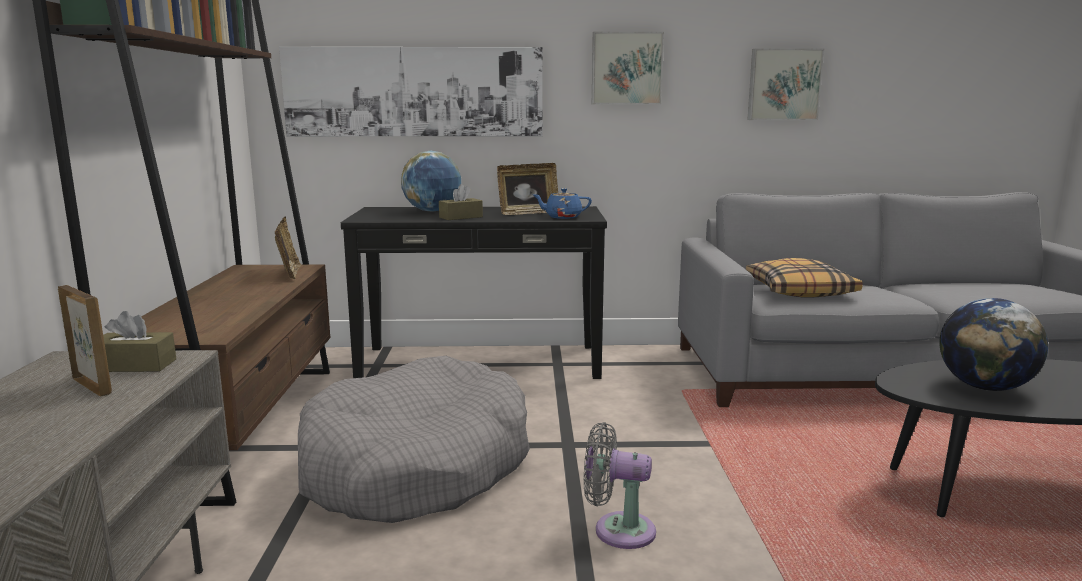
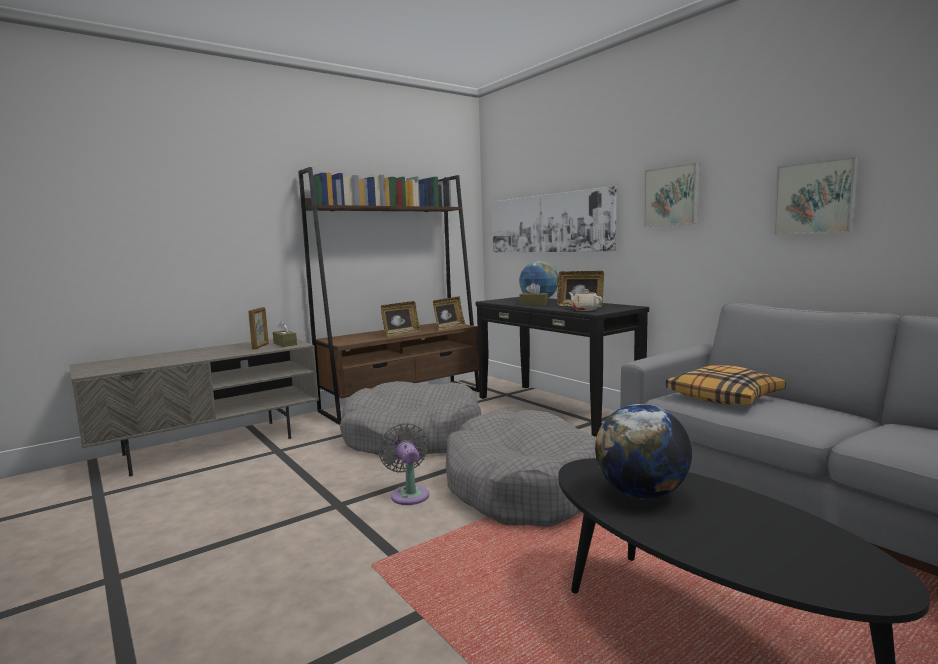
camera: 55 degrees right, 5 degrees down
(251, 298) = (401, 334): none -> picture frame
(562, 217) = (585, 310): blue teapot -> beige teapot
(681, 458) = (520, 486): none -> grey dog bed

